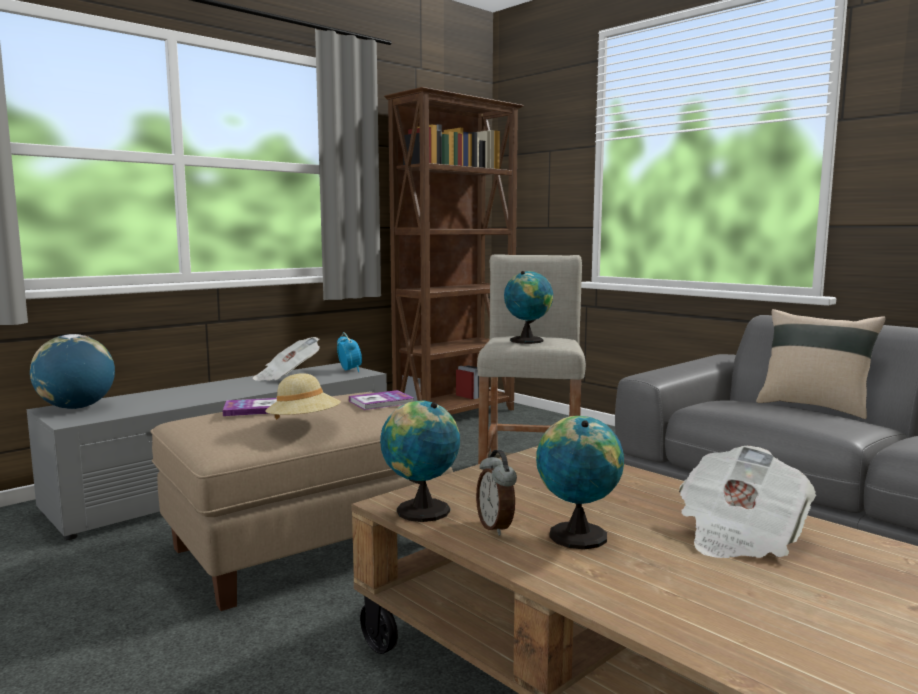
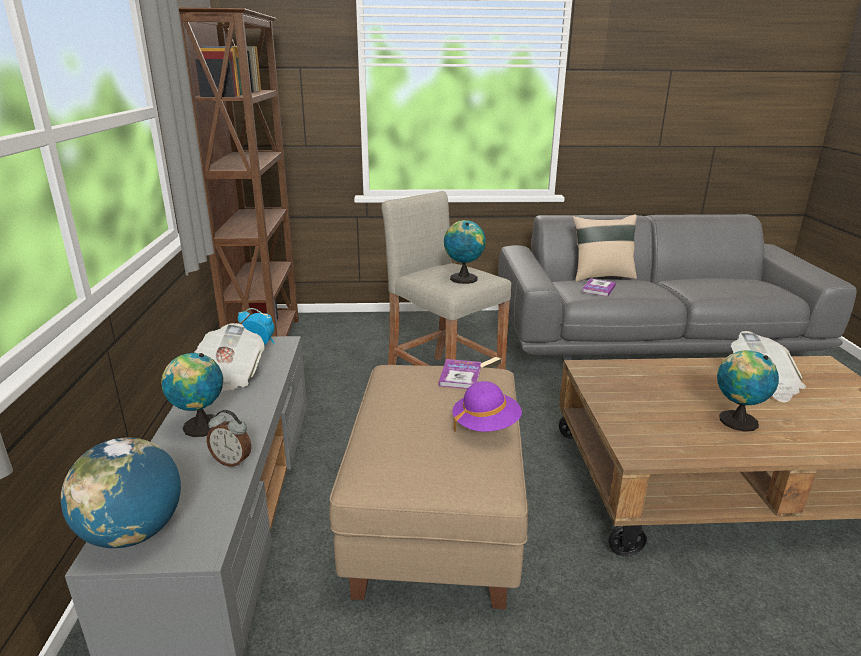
camera: 50 degrees left, 15 degrees up
(254, 409) = (408, 431): book -> book (598, 288)
(304, 424) = (486, 425): beige hat -> purple hat
(419, 510) = (659, 450): globe -> globe (199, 427)
(496, 527) = (708, 438): alarm clock -> alarm clock (232, 461)

